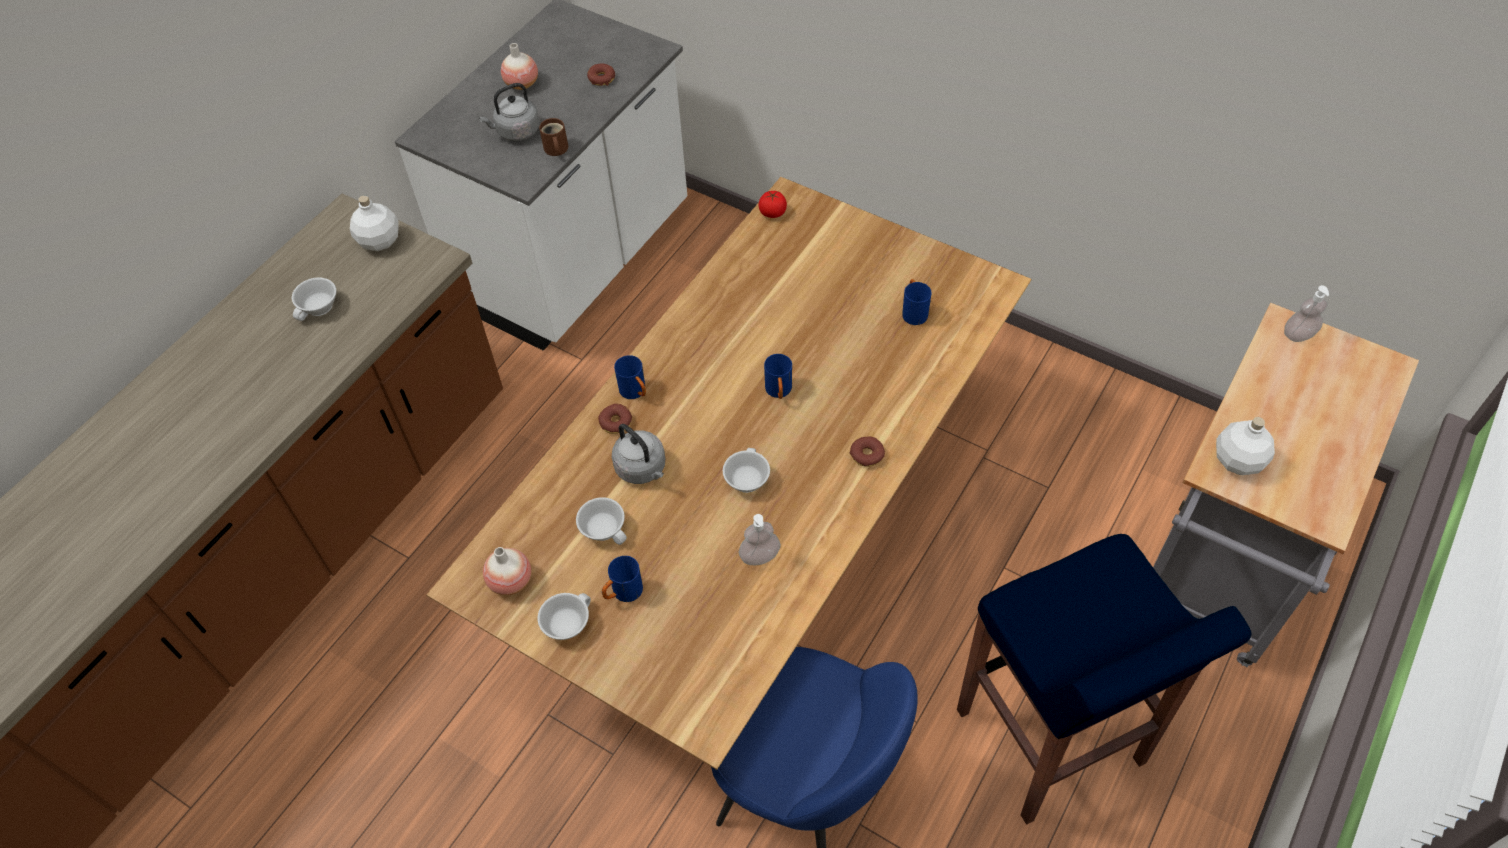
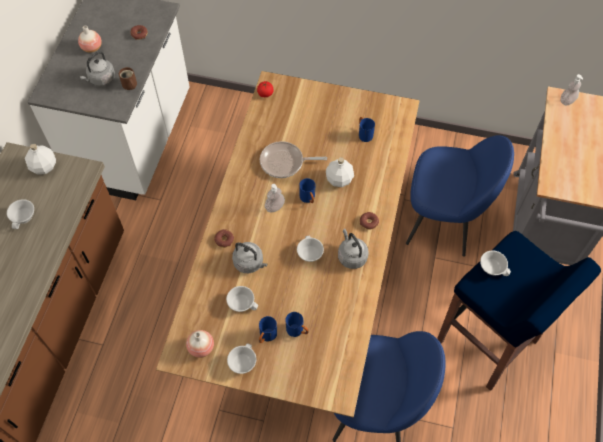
camera: 20 degrees left, 5 degrees up
(635, 392) = (228, 220): blue mug -> blue mug (297, 331)
(759, 556) = (332, 295): soap dispenser -> soap dispenser (275, 207)
(762, 326) = (284, 162): none -> frying pan
(816, 502) = (351, 256): none -> grey kettle
(1041, 509) = (443, 220): none -> blue chair
(1058, 585) = (492, 267): none -> white cup
(1238, 460) = (560, 177): white bottle -> white bottle (339, 179)

